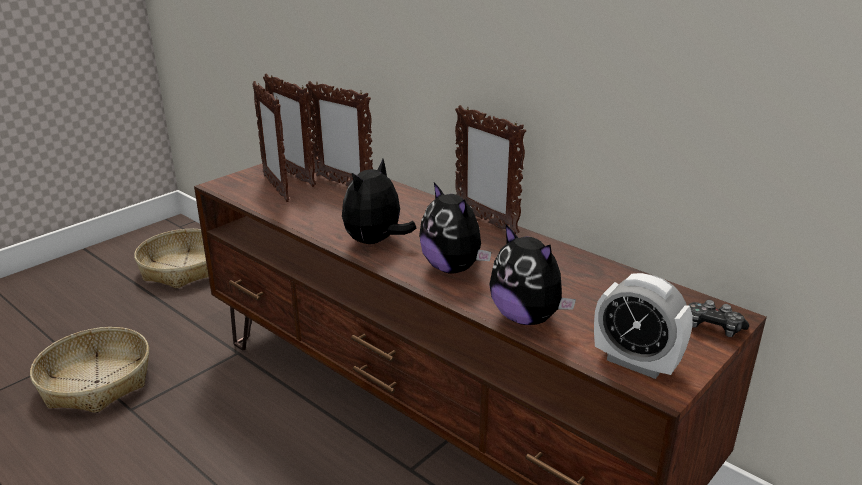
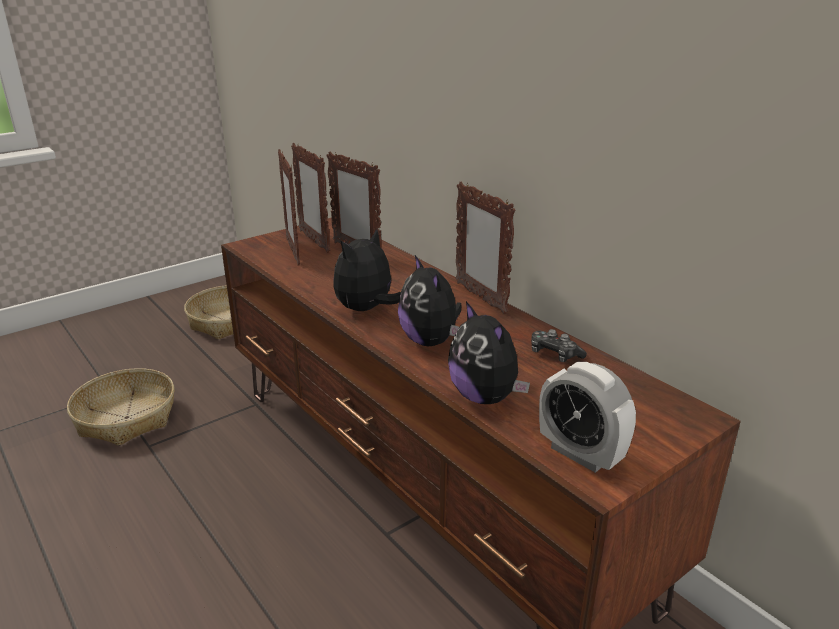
camera: 10 degrees right, 0 degrees up
(712, 327) = (676, 426): game controller -> game controller (554, 354)

